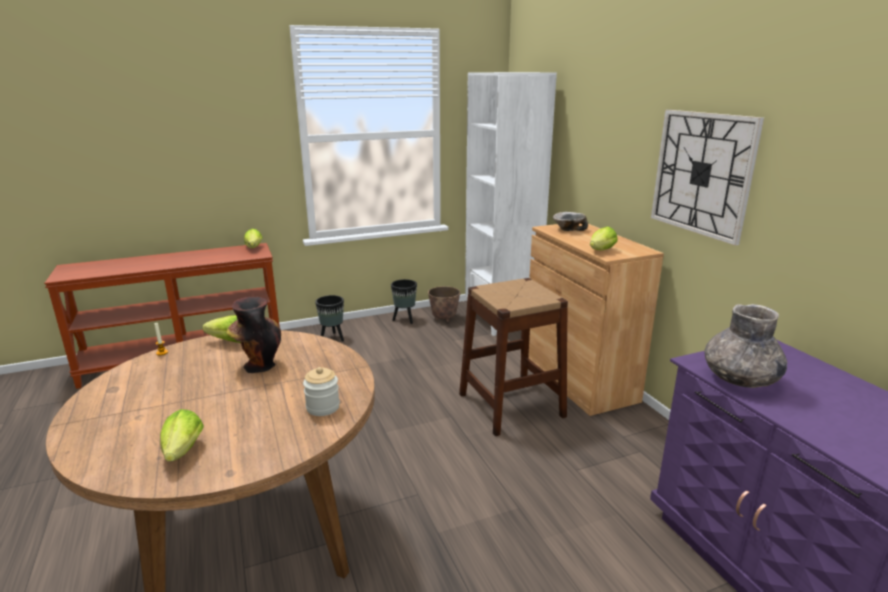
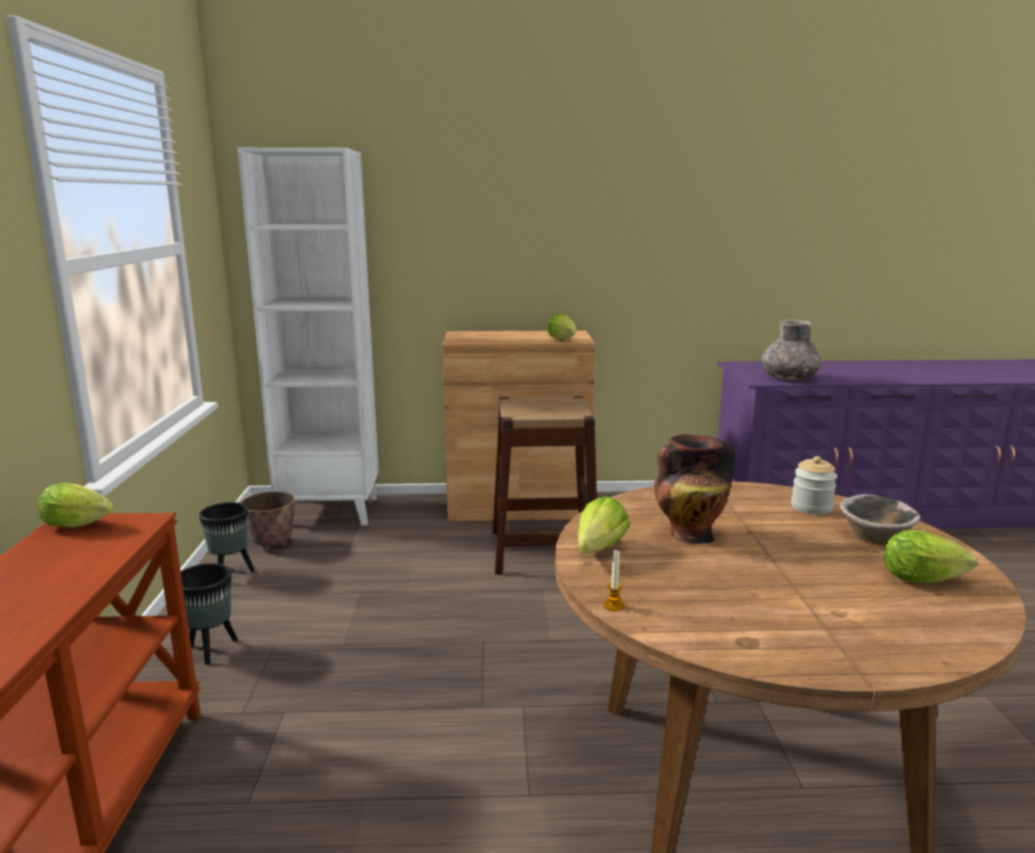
camera: 70 degrees left, 5 degrees down
(568, 229) = (475, 337): bowl -> bowl (874, 538)
(702, 173) = (618, 245): wall clock -> none

